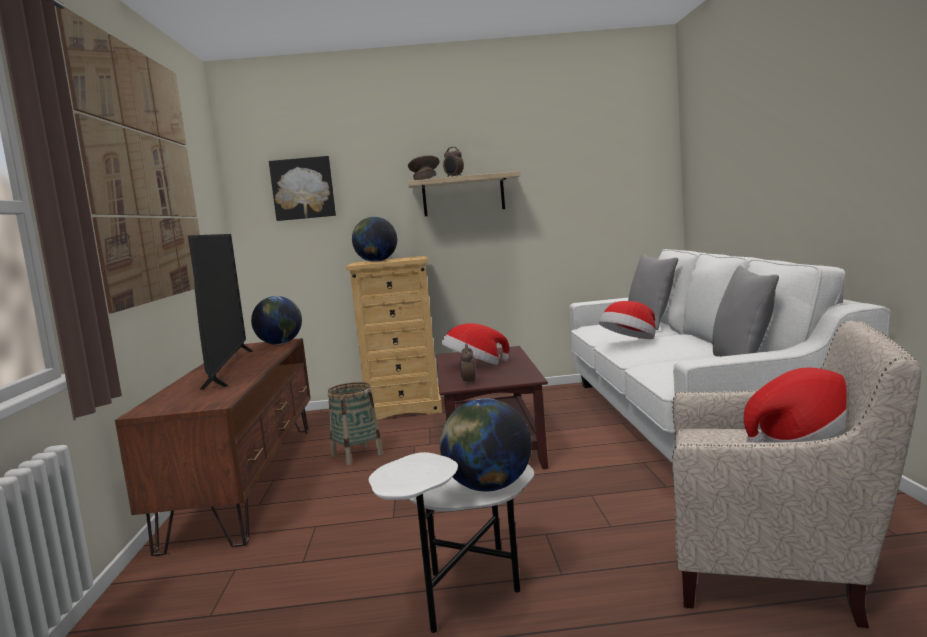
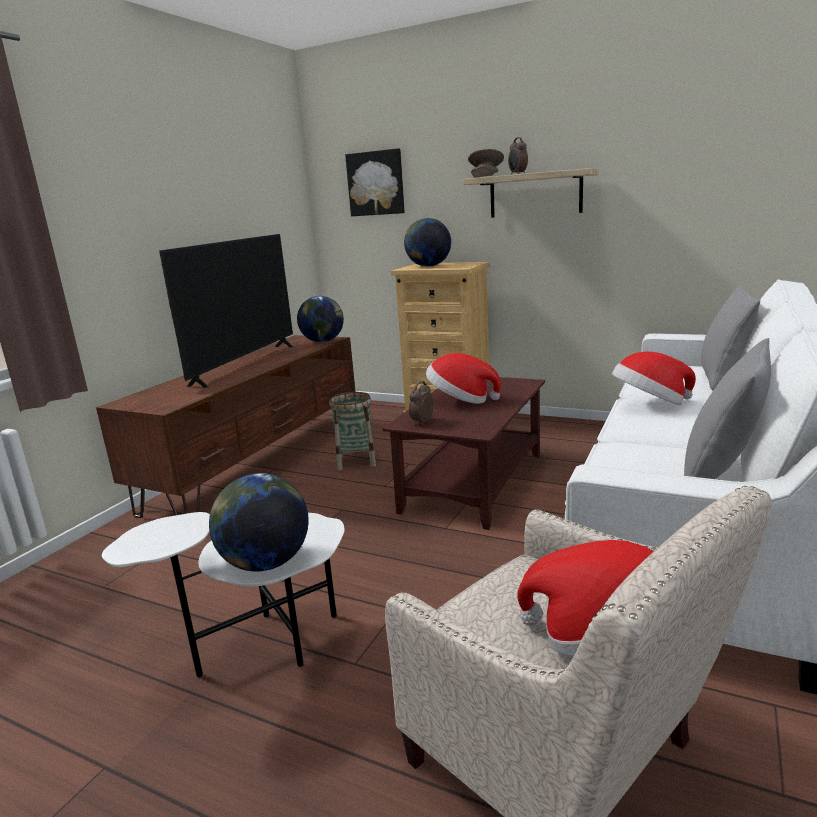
camera: 30 degrees right, 10 degrees up
(144, 174) = (172, 183): picture -> none

